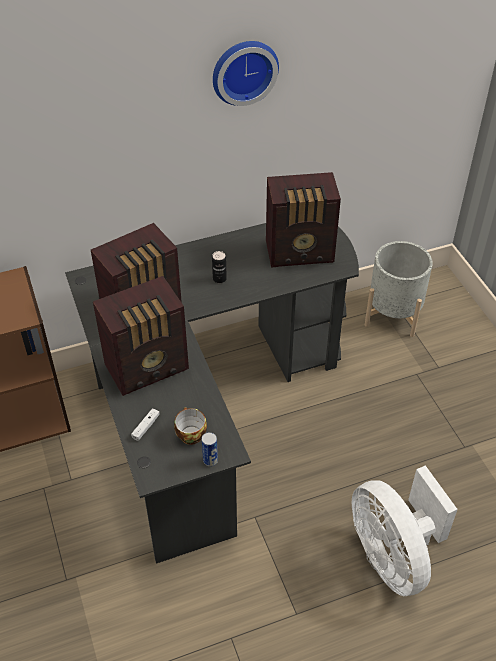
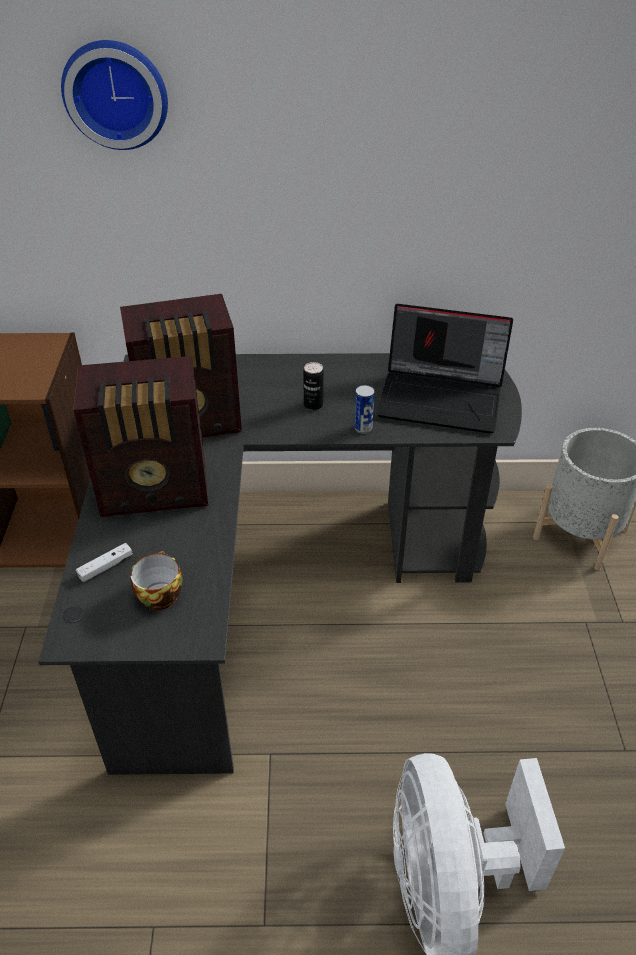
camera: 20 degrees right, 5 degrees down
(210, 460) = (166, 641): can -> can (363, 428)
(243, 70) = (397, 101): wall clock -> wall clock (116, 93)
(301, 252) = (442, 398): radio -> laptop

